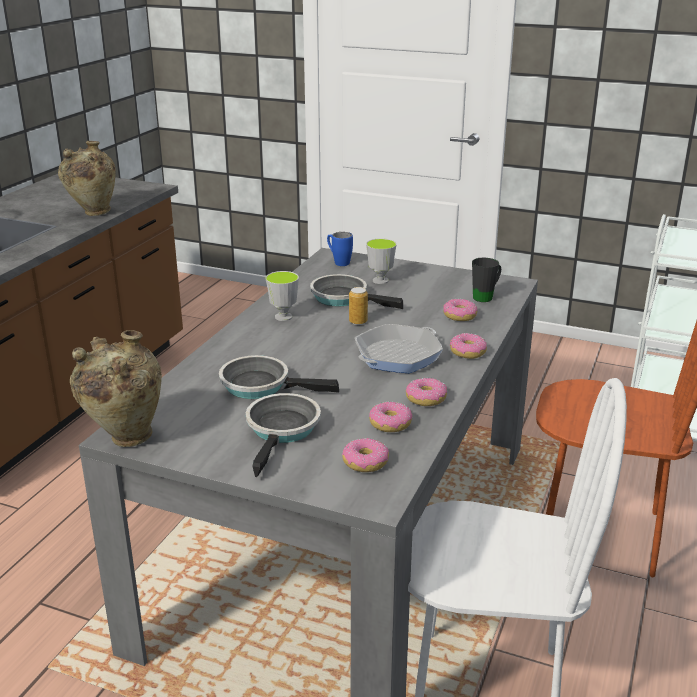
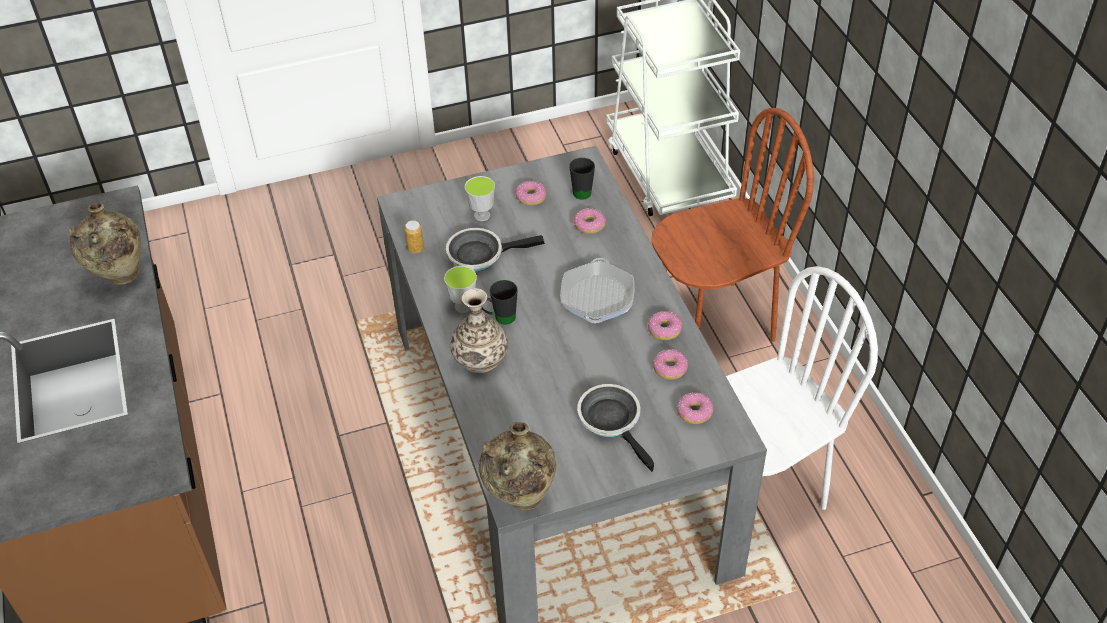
camera: 40 degrees left, 20 degrees up
(246, 347) = (480, 357): none -> vase
(261, 385) = (544, 390): frying pan -> none
(299, 334) = (500, 318): none -> black mug
(338, 262) = (418, 209): blue mug -> none
(358, 322) = (525, 277): can -> can (415, 248)
(467, 352) = (638, 264): donut -> donut (530, 197)

